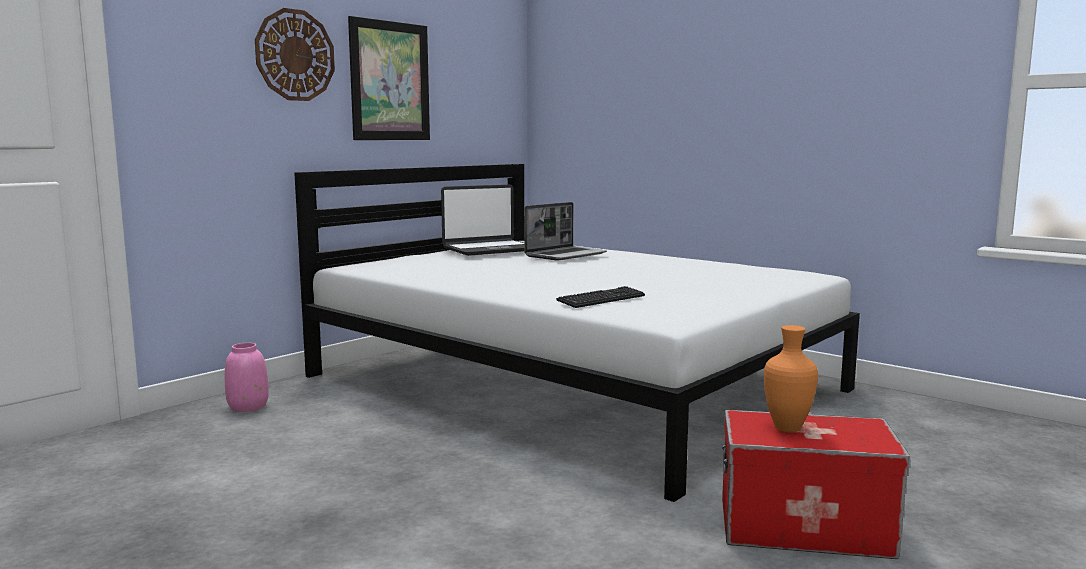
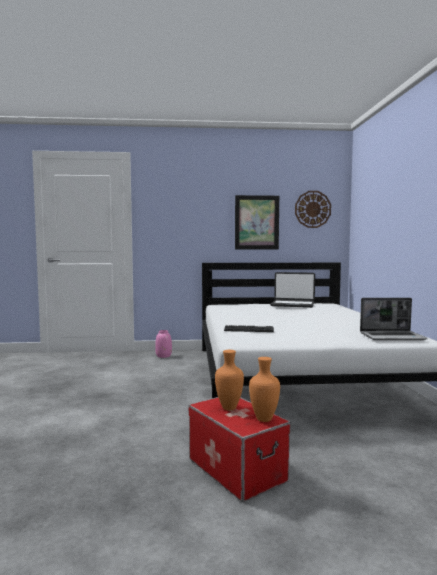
camera: 45 degrees right, 5 degrees down
(295, 55) = (207, 214): wall clock -> wall clock (312, 209)
(565, 255) = (316, 311): laptop -> laptop (392, 337)
(858, 427) = (263, 419): none -> orange vase

